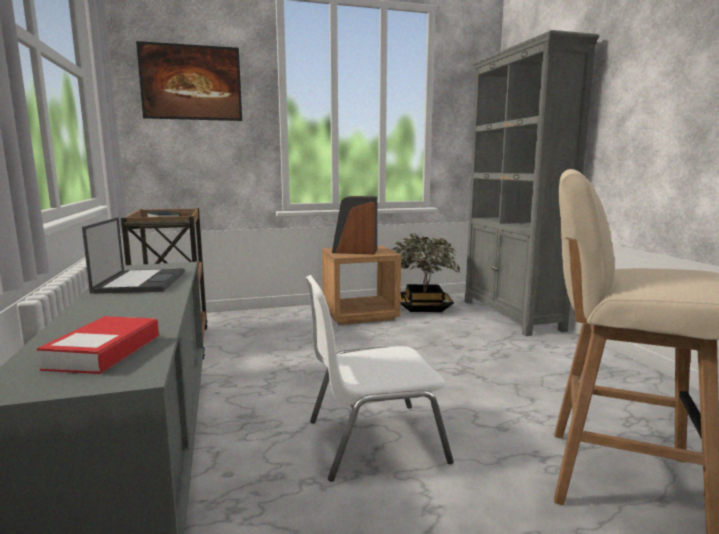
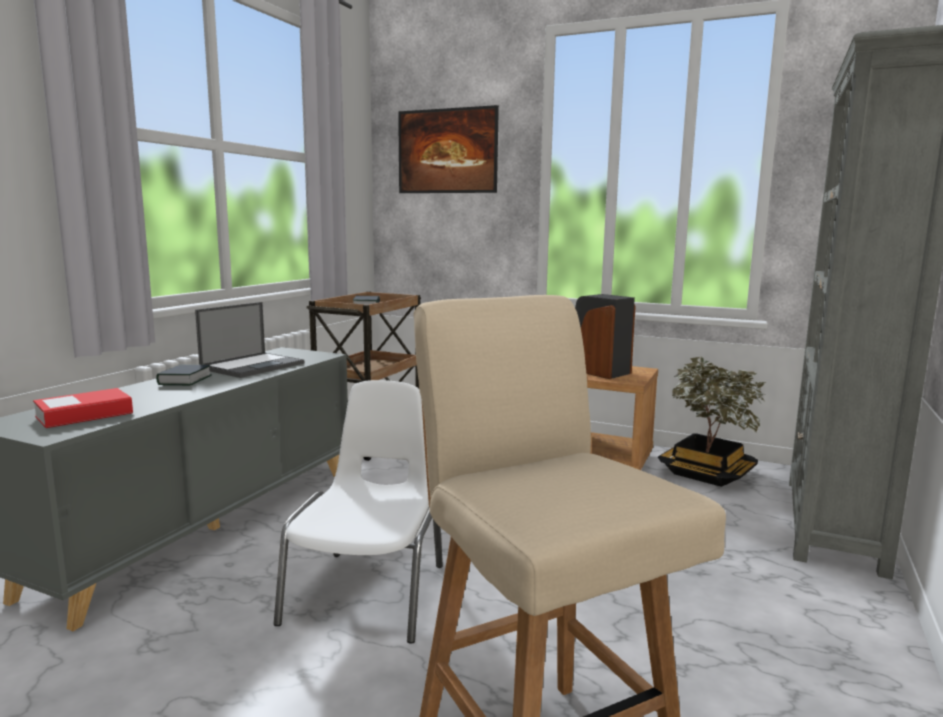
camera: 40 degrees right, 0 degrees up
(110, 304) = (184, 380): none -> book
(373, 440) = (369, 592): white chair -> white chair turned 75 degrees clockwise

